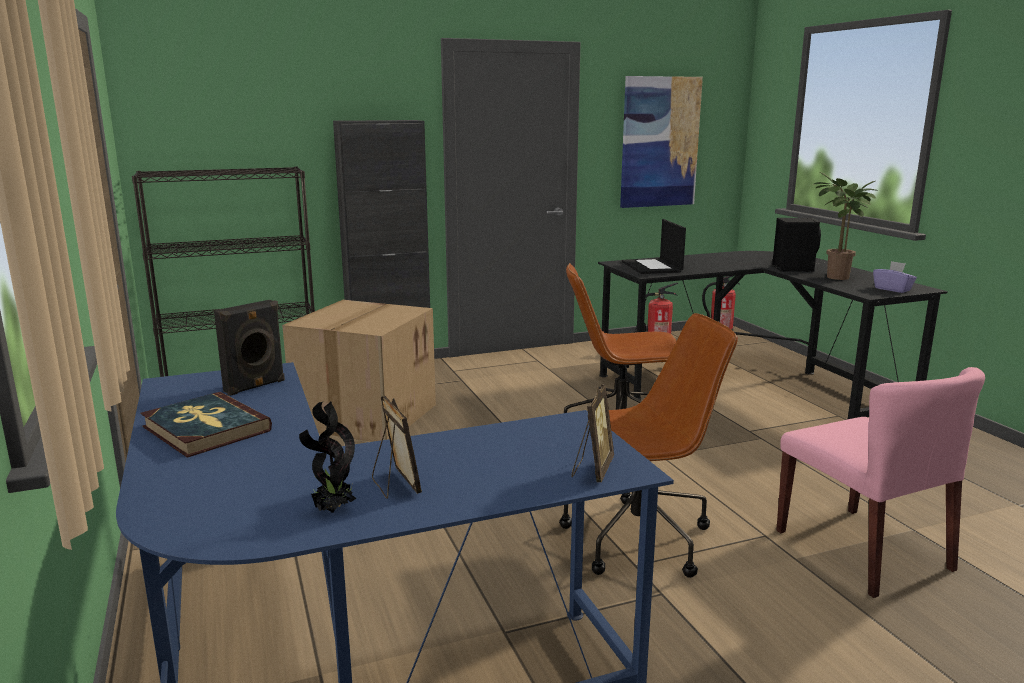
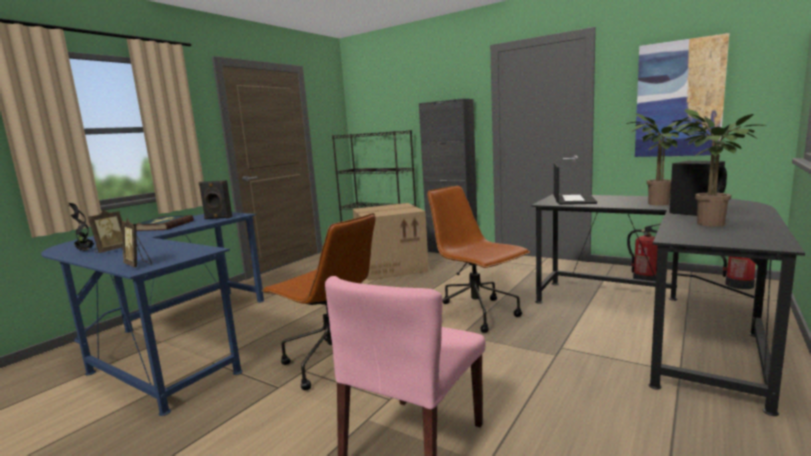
camera: 55 degrees right, 5 degrees down
(592, 470) = (138, 264): picture frame -> picture frame turned 60 degrees clockwise
(652, 267) = (573, 200): laptop -> laptop turned 150 degrees clockwise
(735, 263) = (655, 204): none -> potted plant
(892, 289) = (727, 240): purple tissue box -> none

